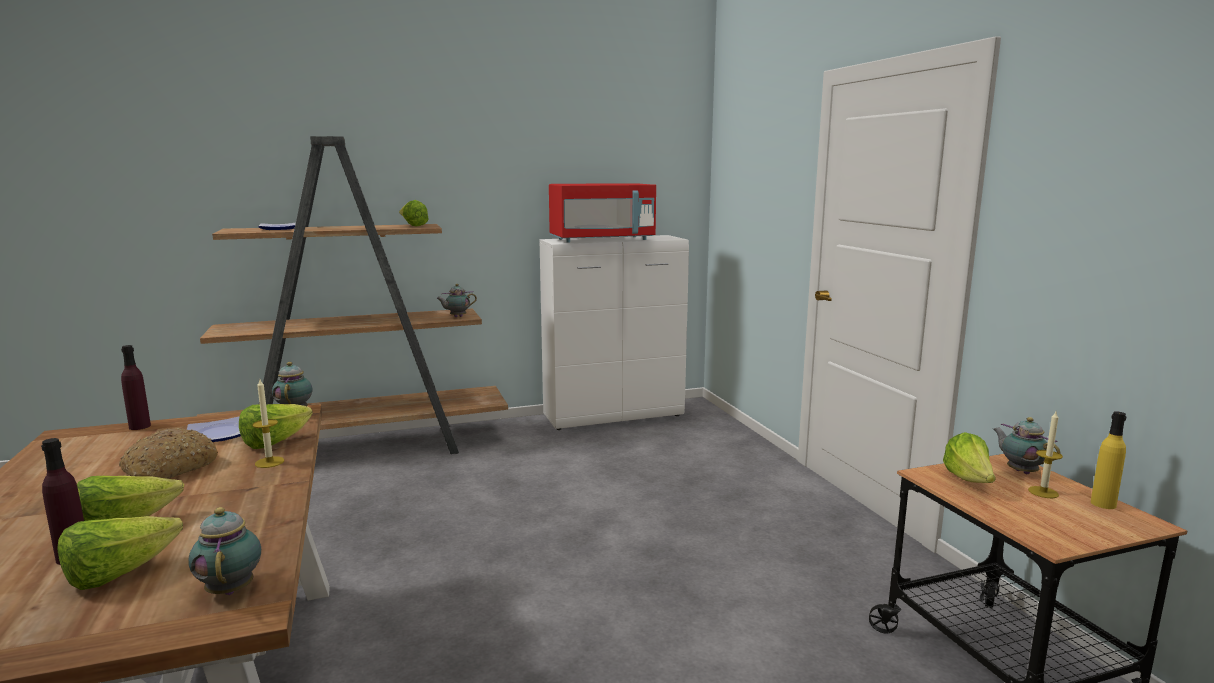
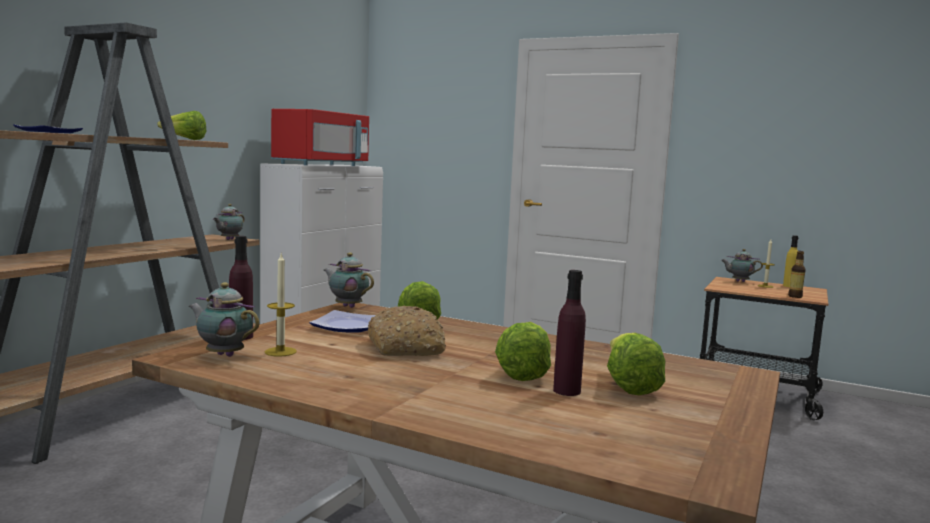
camera: 45 degrees left, 5 degrees down
(231, 588) = (703, 370): teapot -> teapot (223, 355)
(269, 462) = (465, 330): candle -> candle (280, 352)
(969, 481) = (736, 287): lettuce -> none
(1028, 527) = (795, 296): none -> bottle

